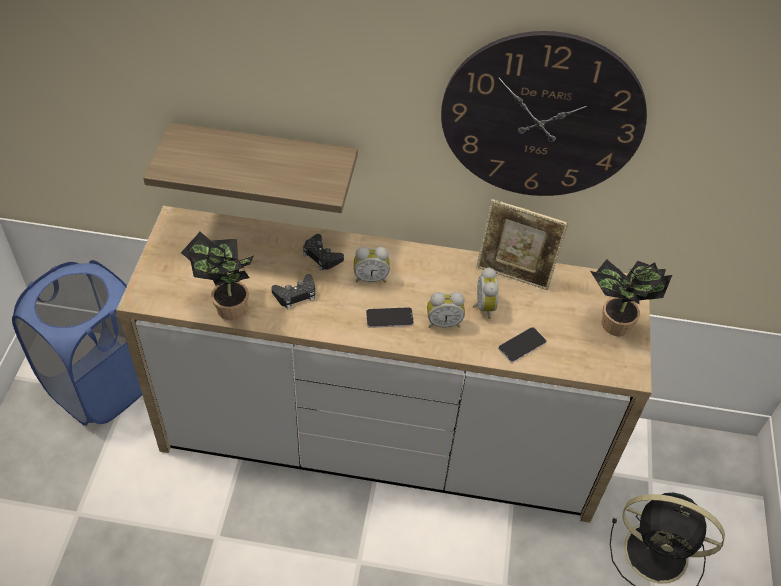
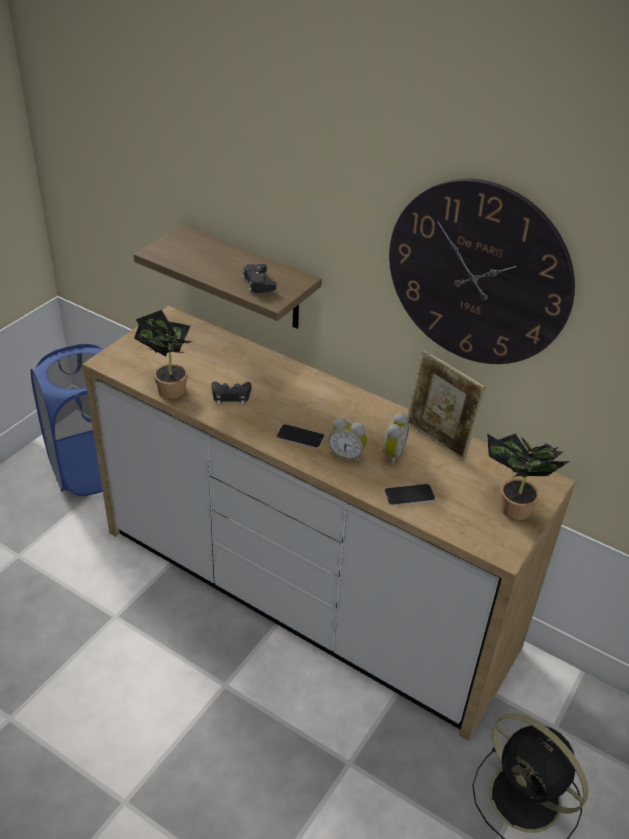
camera: 25 degrees right, 10 degrees down
(321, 256) = (272, 375): black game controller -> black game controller (258, 283)
(371, 278) = (304, 403): alarm clock -> none

